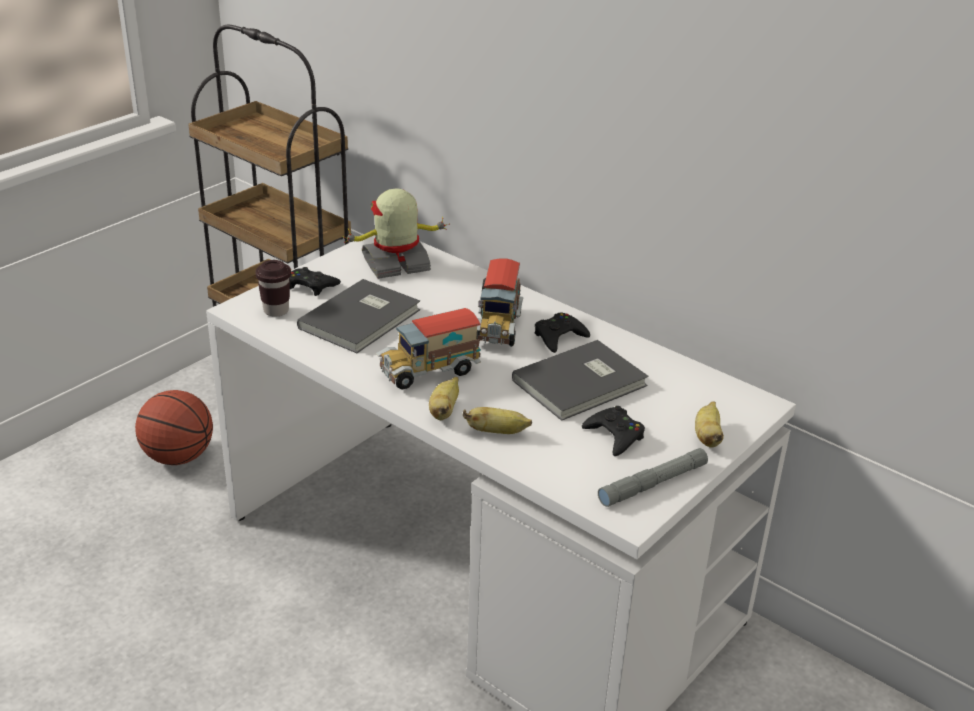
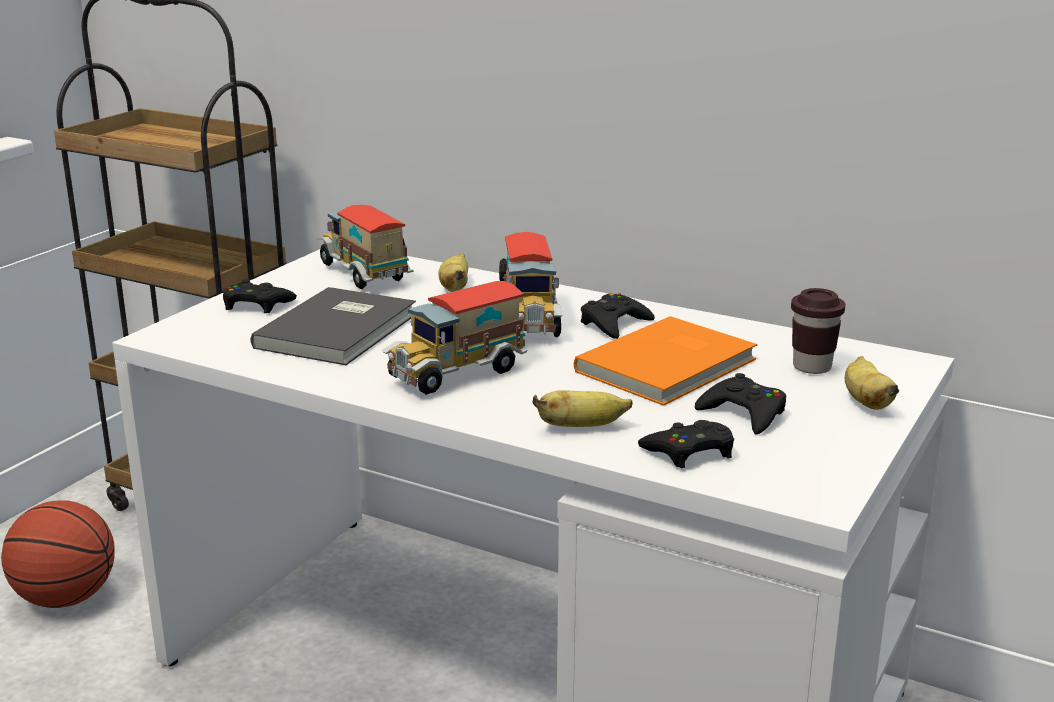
camera: 10 degrees left, 10 degrees down
(276, 310) = (215, 333): brown cup -> brown cup (812, 367)
(396, 264) = (365, 275): toy robot -> toy truck
(444, 411) = (496, 412): banana -> banana (455, 288)
(562, 465) = (690, 452): none -> black game controller
(583, 384) = (671, 365): grey book -> orange book
(653, 484) = (826, 458): grey flashlight -> none

